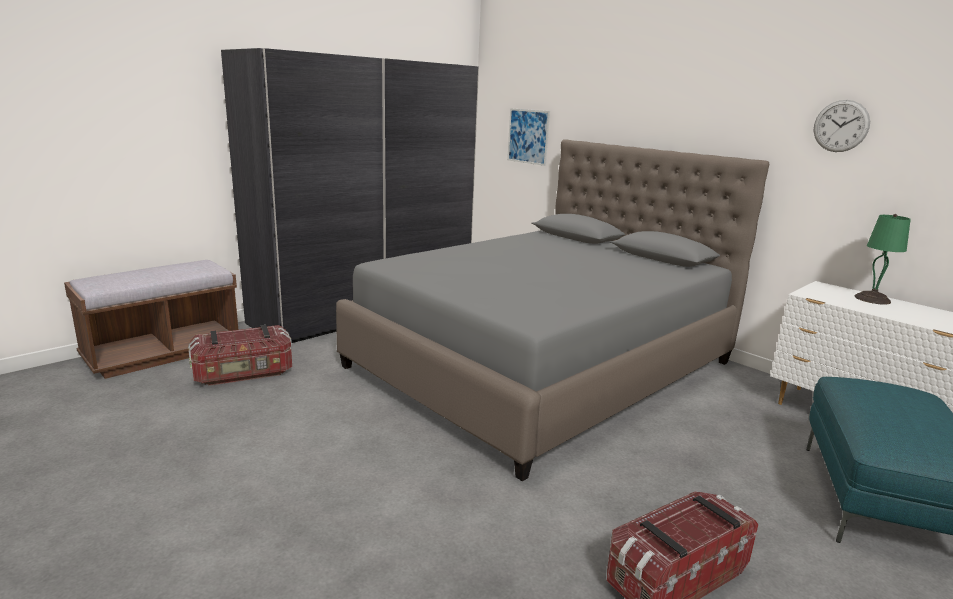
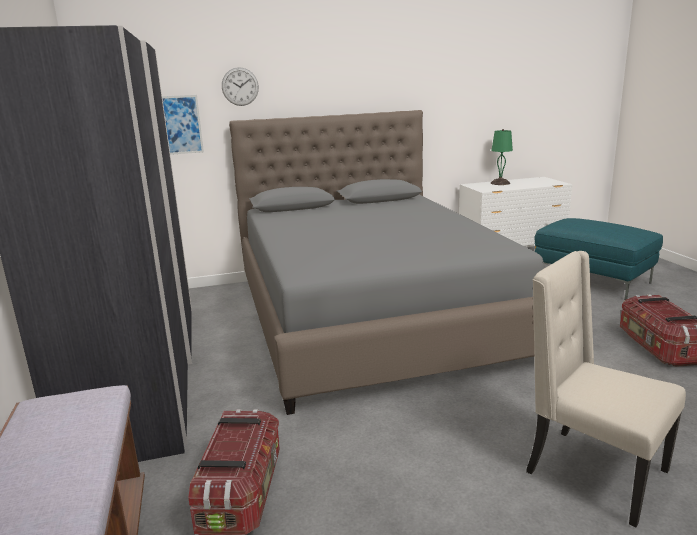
camera: 60 degrees left, 0 degrees up
(317, 523) = (592, 472): none -> beige chair
(841, 126) = (454, 80): wall clock -> wall clock (240, 86)

